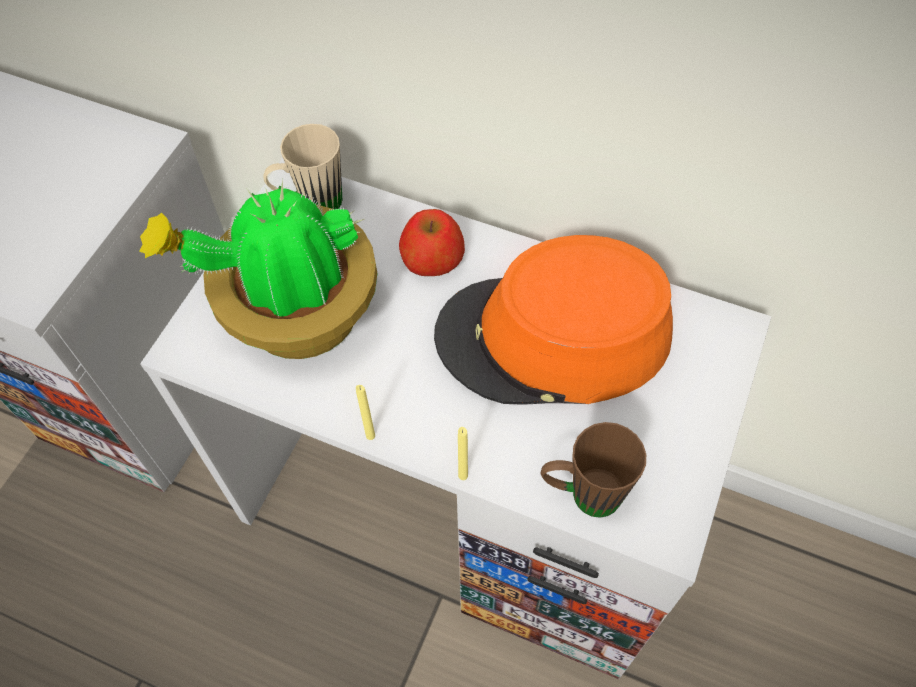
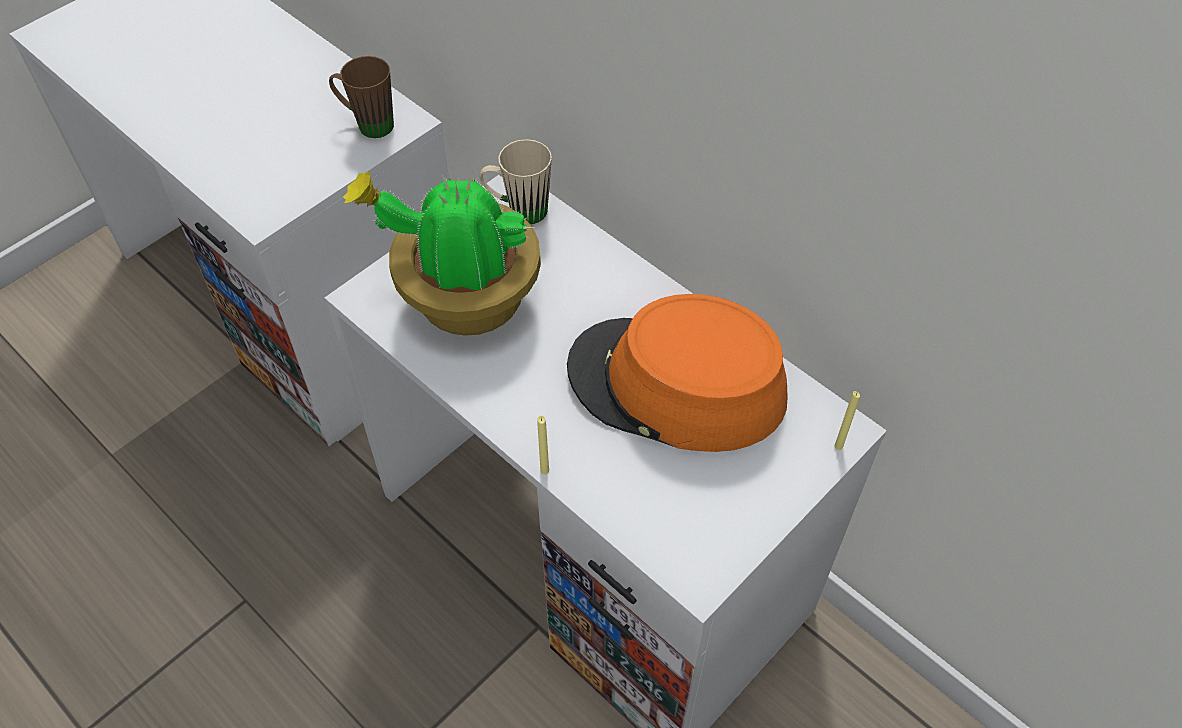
camera: 20 degrees right, 5 degrees down
(370, 435) = (482, 413): yellow candle -> yellow candle (838, 446)
(432, 260) = (600, 288): apple -> none
(583, 494) = (639, 520): brown mug -> brown mug (367, 124)

